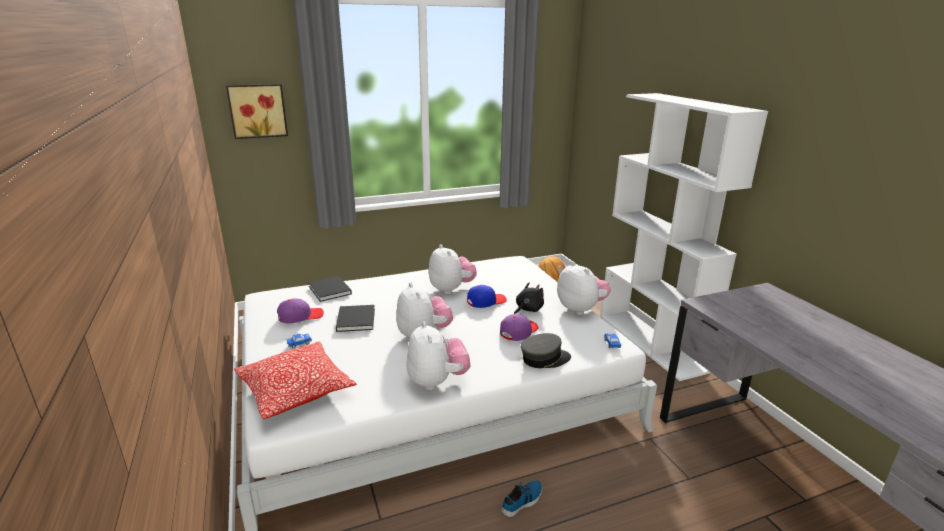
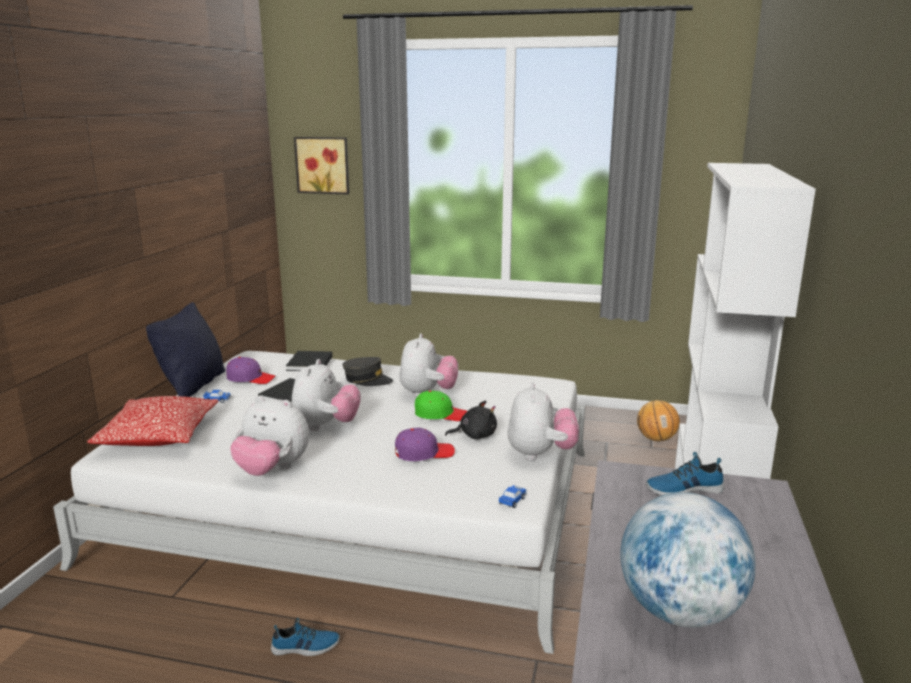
camera: 35 degrees right, 5 degrees down
(253, 338) = (194, 386): none -> black pillow
(437, 381) = (272, 470): plush toy -> plush toy turned 90 degrees clockwise
(486, 301) = (440, 414): blue cap -> green cap
(544, 359) = (407, 488): grey cap -> grey cap (367, 380)
(741, 302) = (683, 489): none -> shoe
(847, 366) = (679, 611): none -> globe

